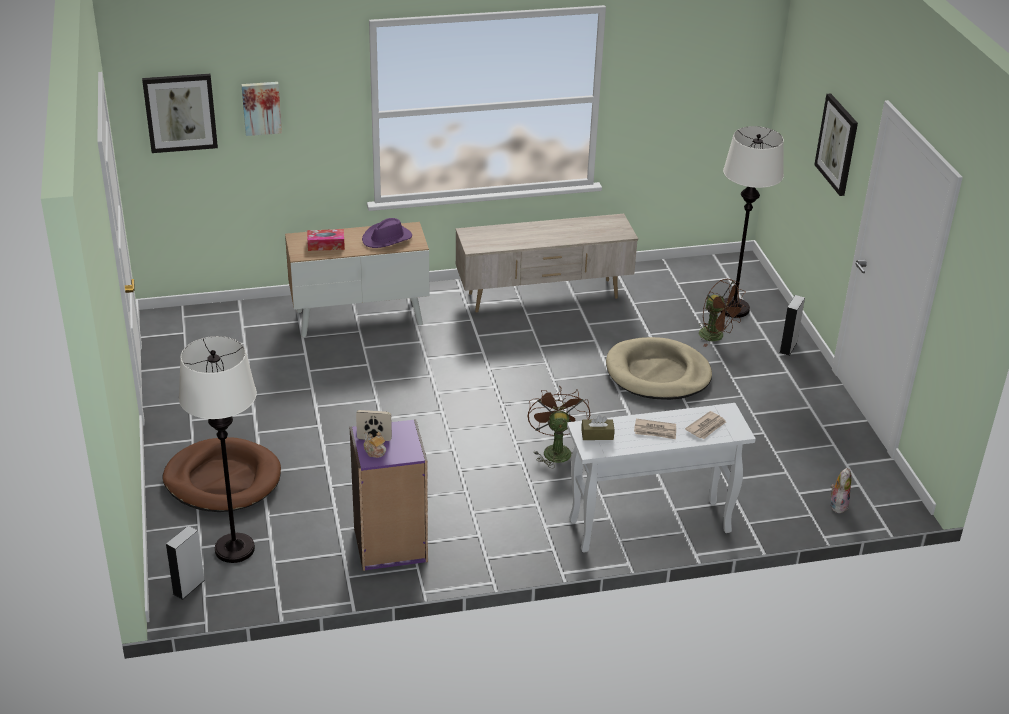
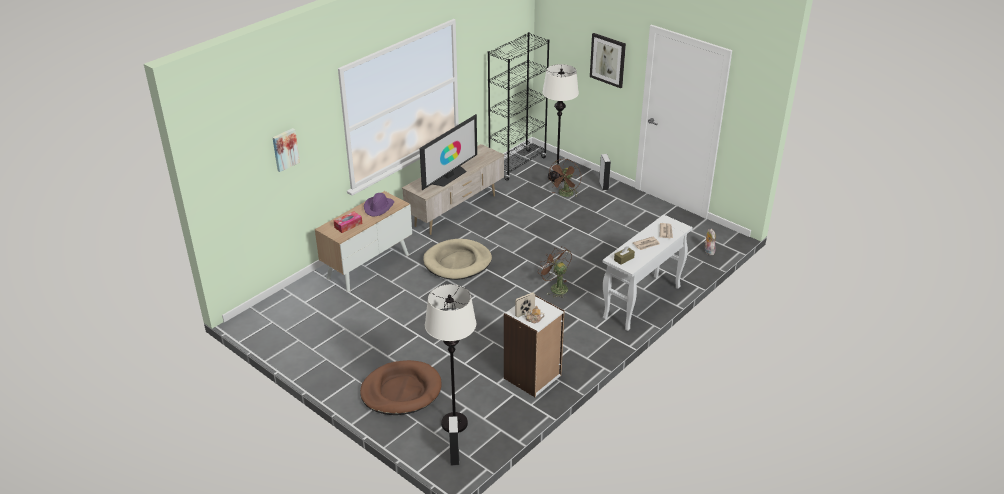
camera: 35 degrees left, 0 degrees up
(180, 112) = (238, 170): picture -> none
(390, 545) = (533, 377): purple bookcase -> white bookcase
(530, 238) = (449, 176): none -> television
(657, 373) = (559, 226): beige dog bed -> beige dog bed (457, 262)
(696, 271) = (517, 165): none -> black bookcase
(716, 337) = (565, 195): brown fan -> brown fan turned 105 degrees clockwise

